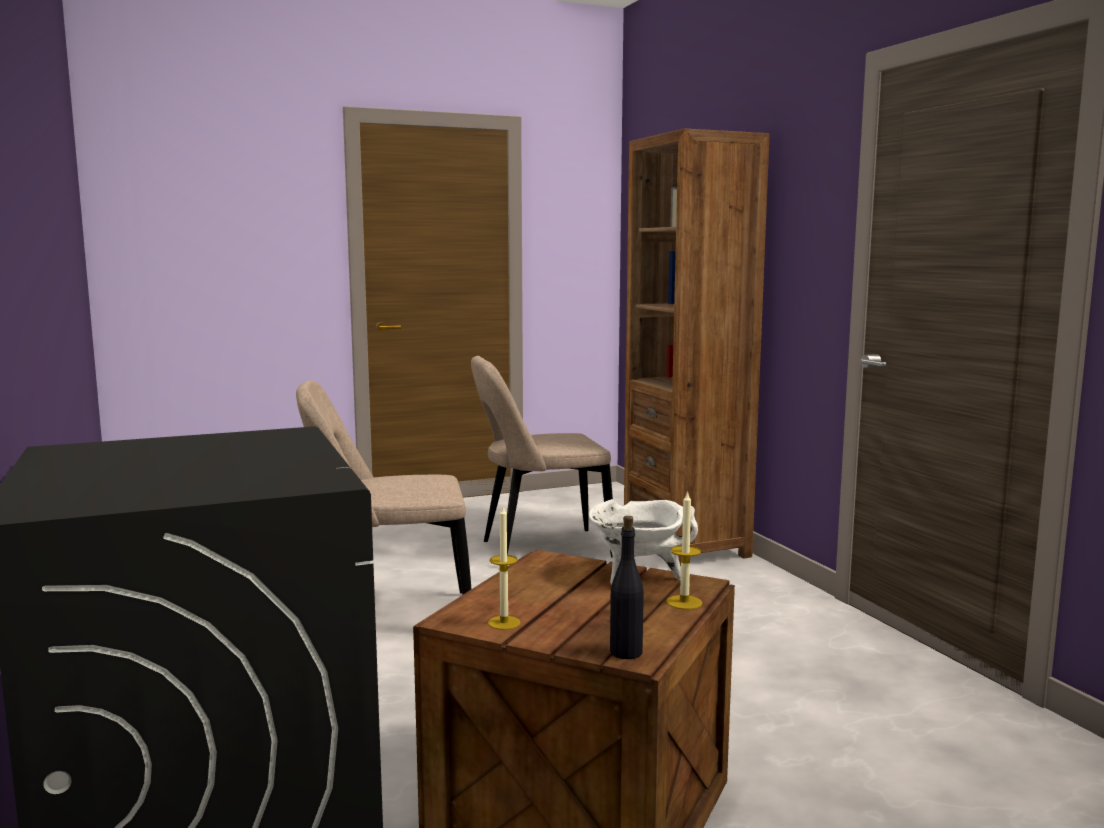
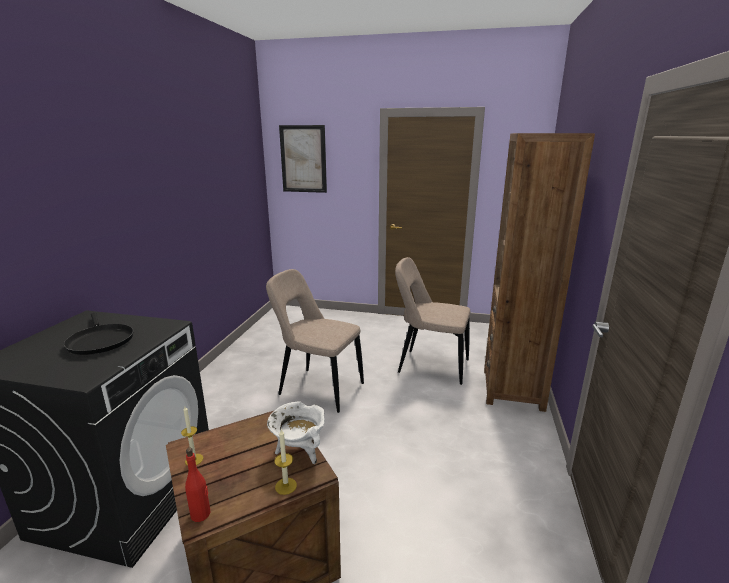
camera: 35 degrees right, 10 degrees up
(182, 198) = (303, 159): none -> picture
(205, 459) = (100, 341): none -> black frying pan
(626, 652) = (201, 514): black bottle -> red bottle

